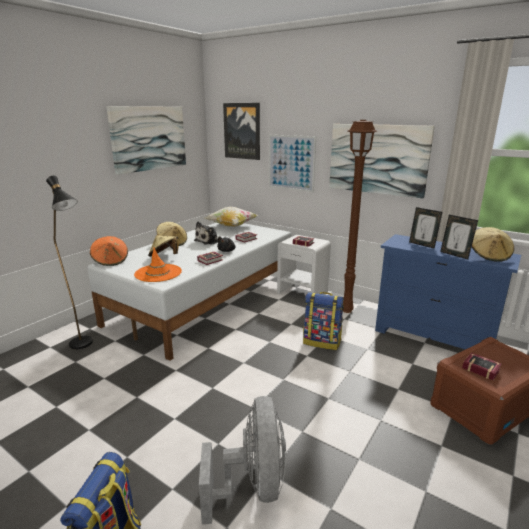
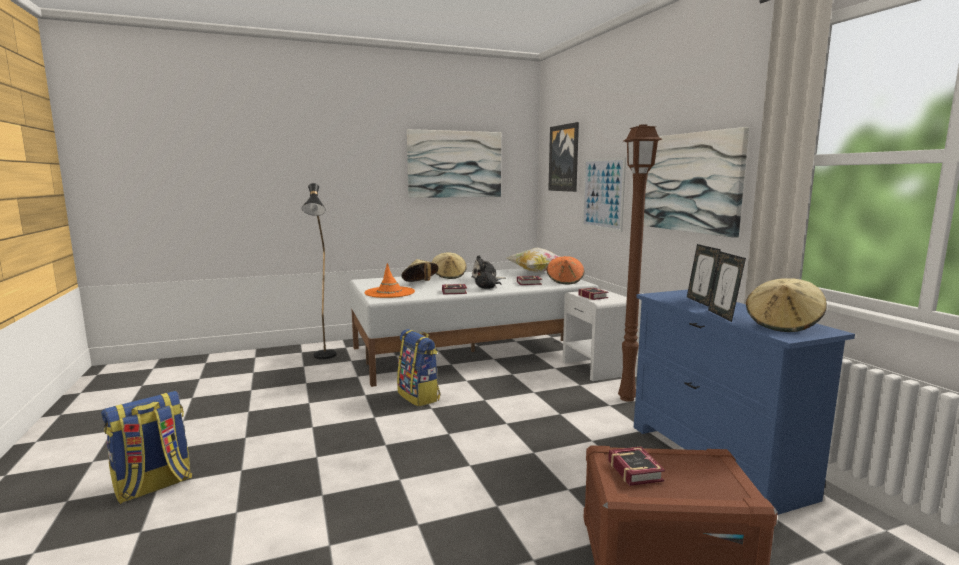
camera: 35 degrees right, 10 degrees down
(110, 261) = (371, 280): orange hat -> orange hat (565, 281)
(253, 486) = (296, 496): grey fan -> none
(322, 342) = (544, 417): backpack -> backpack (419, 396)

